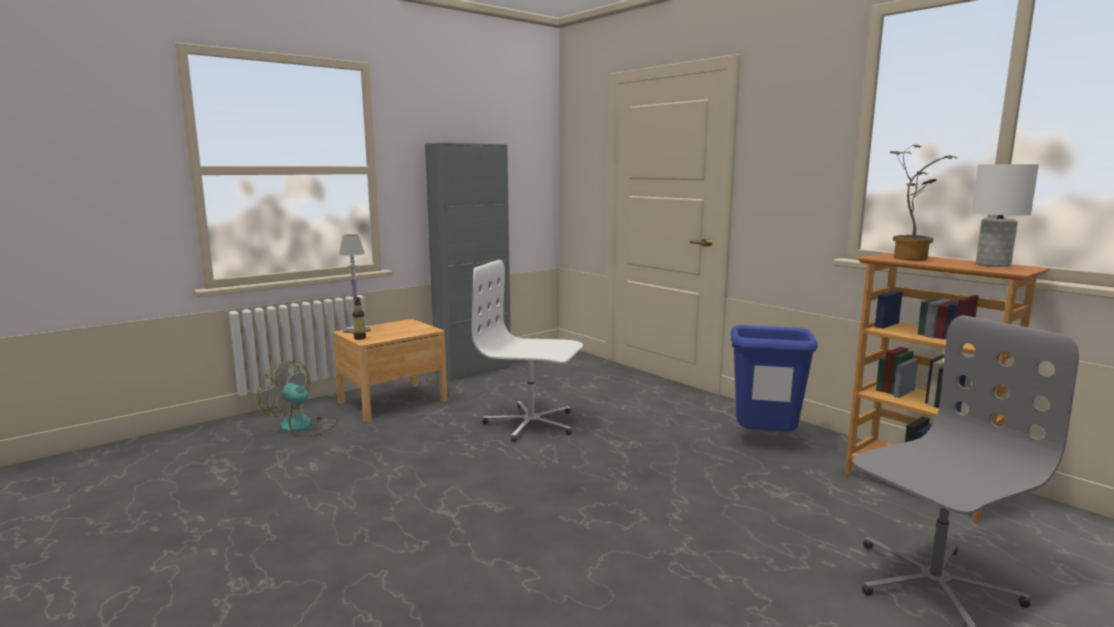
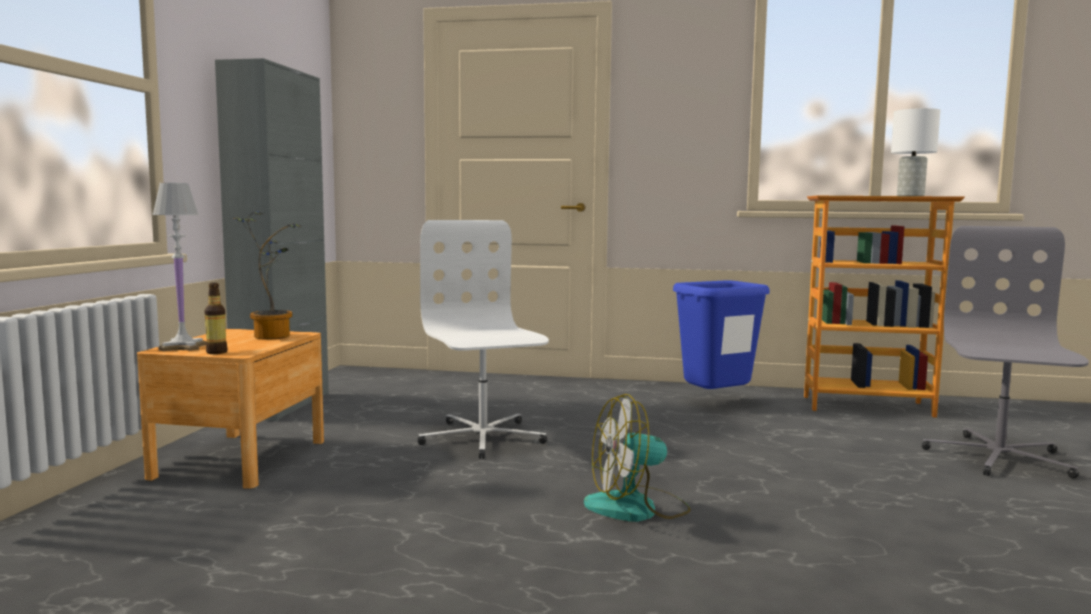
camera: 40 degrees left, 5 degrees down
(303, 427) = (150, 520): fan -> fan (637, 508)
(531, 424) = (482, 438): white office chair -> white office chair turned 90 degrees clockwise
(910, 257) = (844, 195): potted plant -> potted plant (273, 335)

